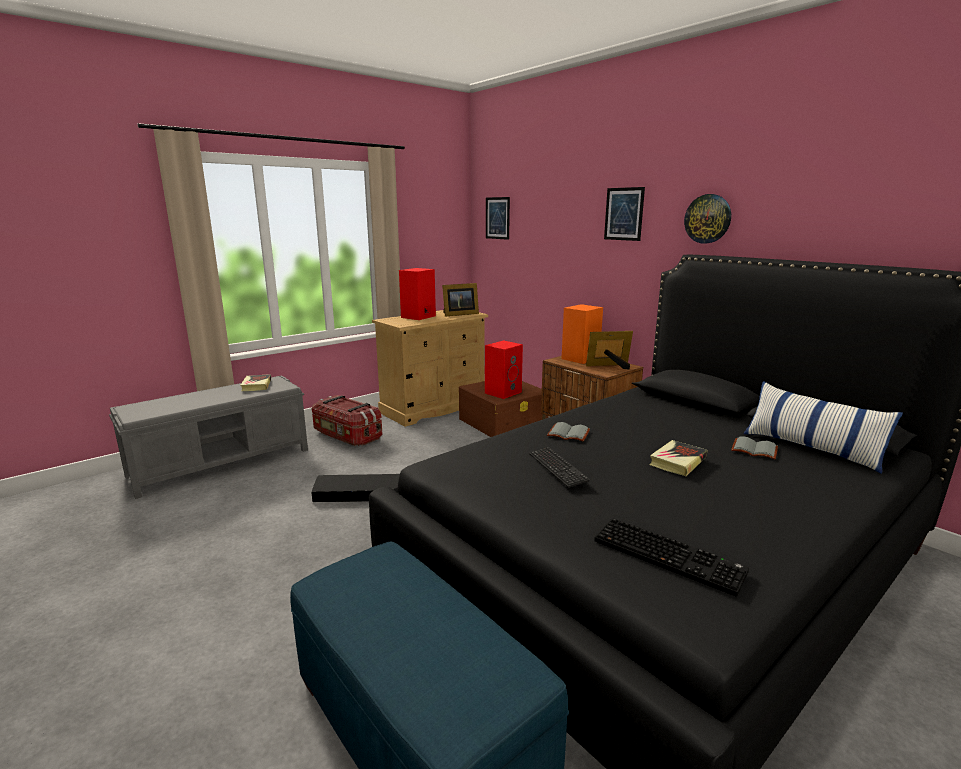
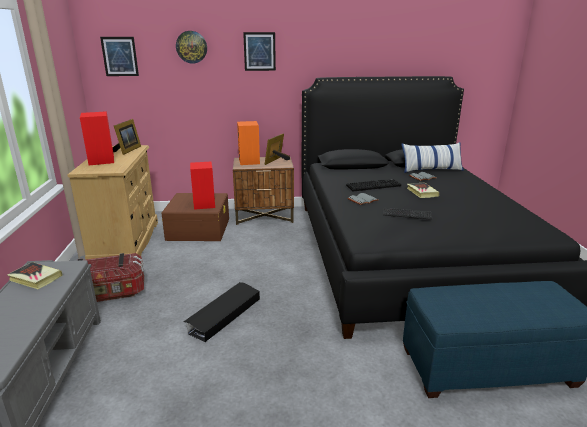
camera: 55 degrees left, 5 degrees up
(670, 555) = (505, 223): keyboard -> keyboard (373, 185)
(708, 219) = (323, 54): wall clock -> wall clock (191, 47)

